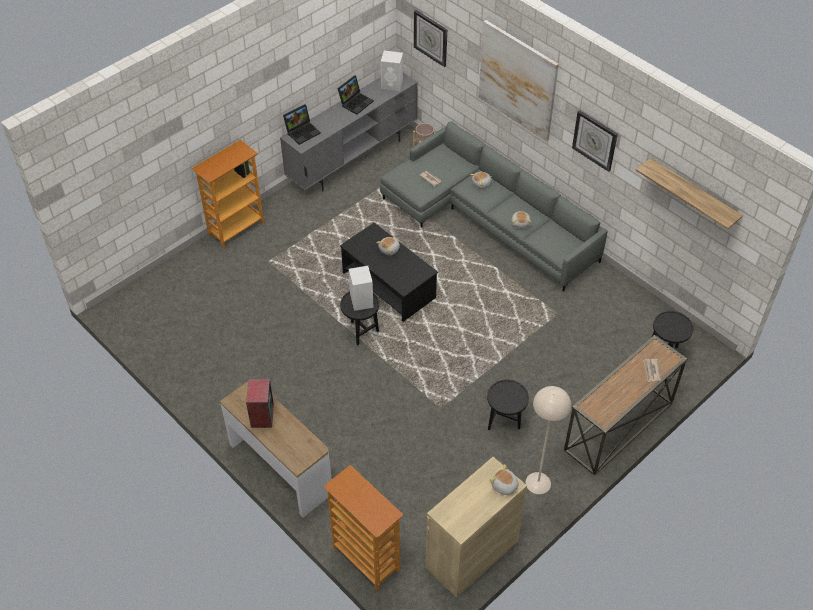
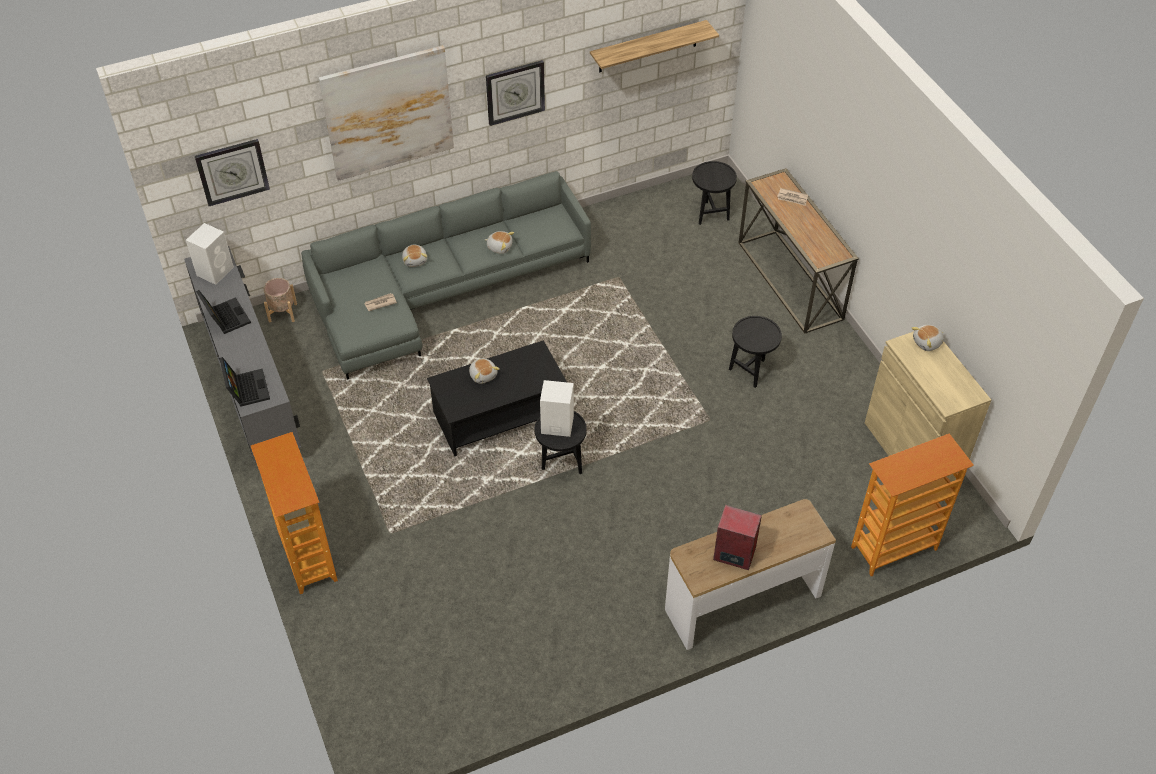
camera: 70 degrees left, 0 degrees up
(538, 483) = (839, 368): beige floor lamp -> none

